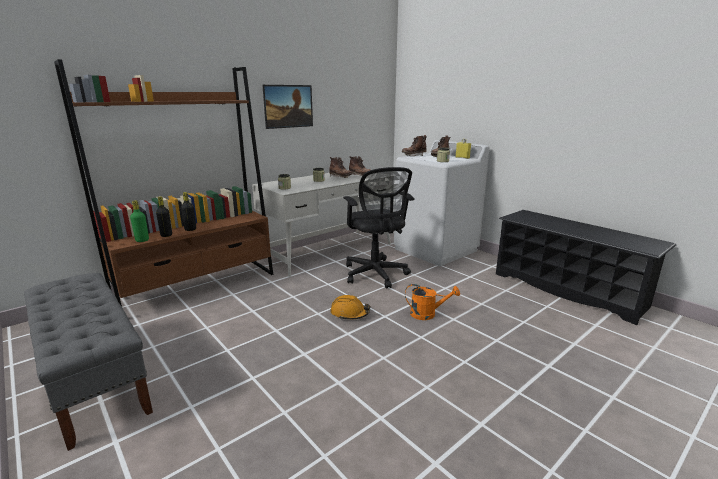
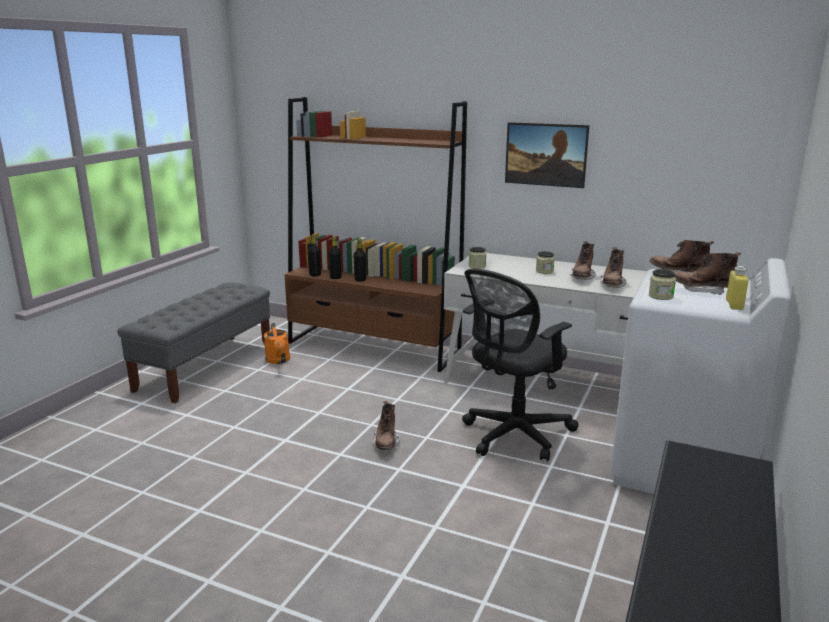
camera: 65 degrees right, 0 degrees up
(142, 240) = (315, 275): green bottle -> black bottle
(349, 313) = (386, 444): orange hard hat -> brown boot
(427, 314) = (431, 501): orange watering can -> orange watering can (278, 361)

